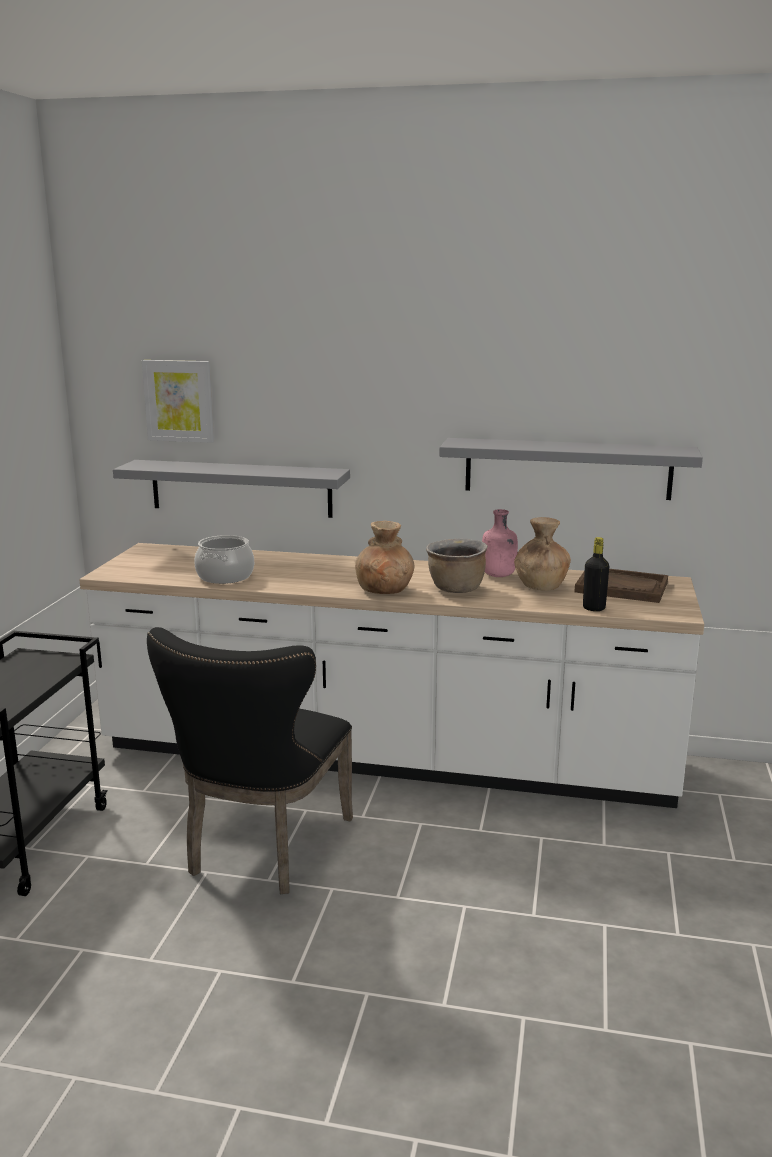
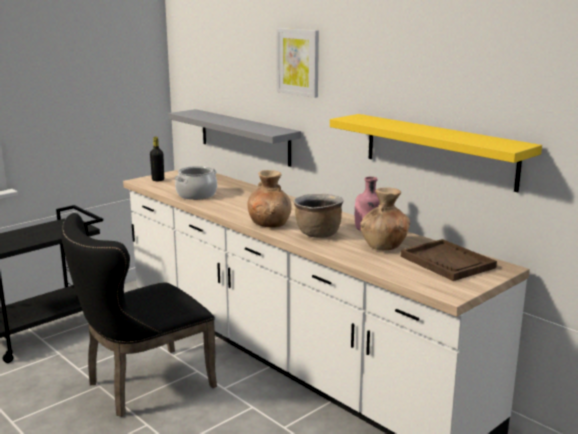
camera: 35 degrees right, 0 degrees up
(179, 401) = (216, 70): picture -> picture (298, 62)
(567, 468) = (439, 150): grey shelf -> yellow shelf
(594, 608) = (389, 271): black bottle -> black bottle (158, 180)

